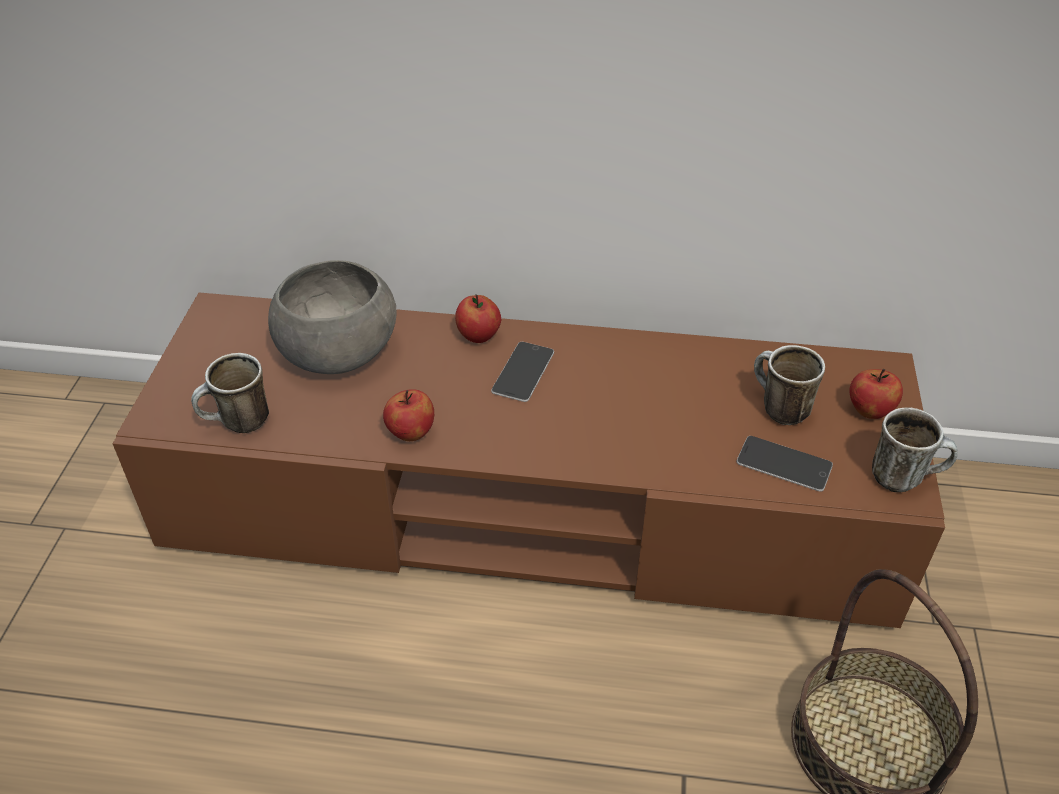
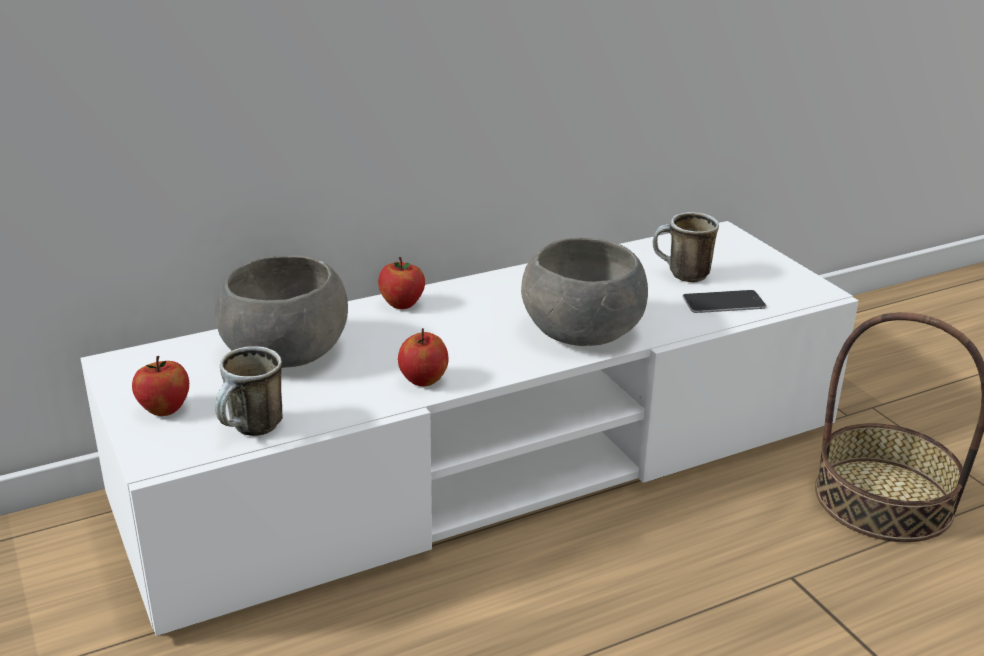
camera: 35 degrees left, 15 degrees down
(523, 371) = (468, 314): phone -> none
(529, 506) = (489, 463): brown tv stand -> white tv stand
(603, 438) = (582, 331): none -> grey bowl
(869, 410) = (740, 257): apple -> apple (164, 409)
(904, 477) = (804, 283): mug -> none

